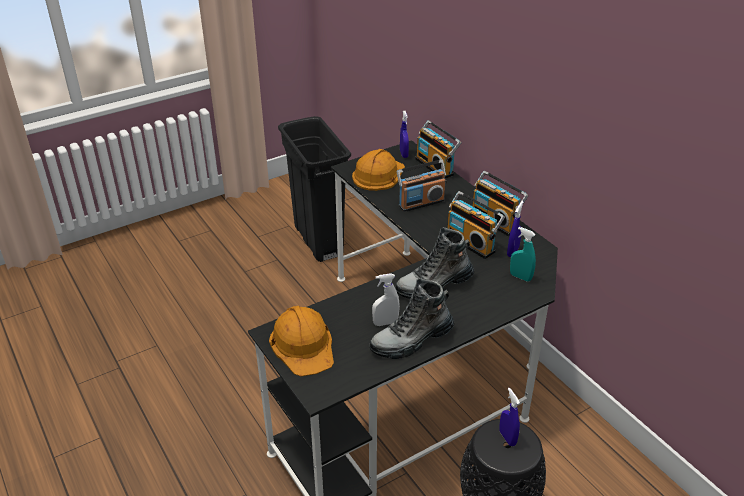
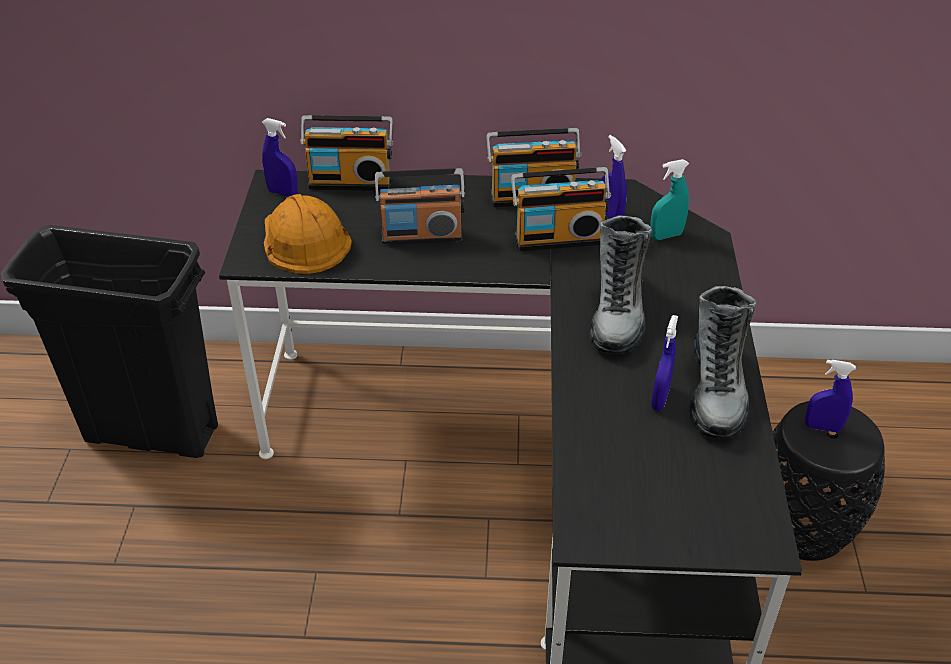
camera: 55 degrees left, 5 degrees up
(303, 345) = (642, 509): orange hard hat -> none
(385, 323) = (660, 398): white spray bottle -> blue spray bottle
(421, 203) = (421, 236): radio -> radio turned 75 degrees clockwise

